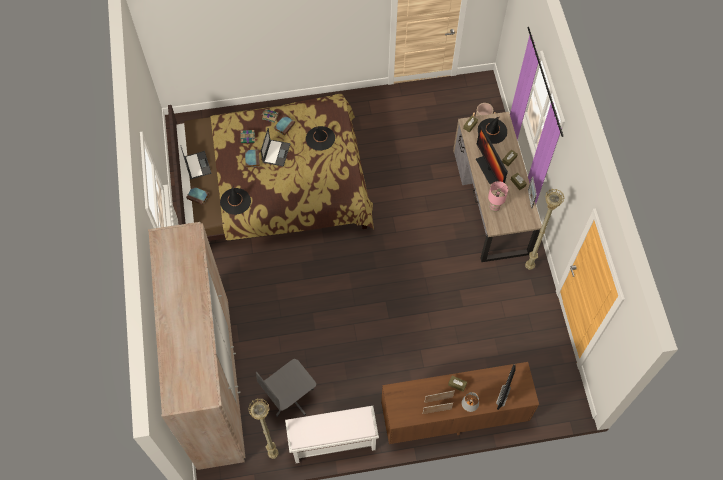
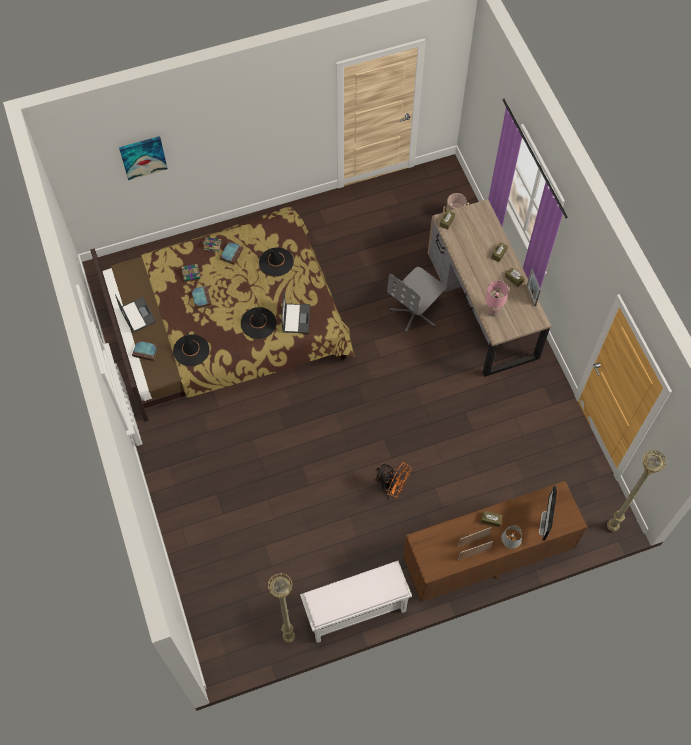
camera: 10 degrees left, 0 degrees up
(214, 382) = (203, 566): beige wardrobe -> none
(221, 34) = (143, 157): none -> picture
(276, 152) = (228, 286): laptop -> laptop (296, 318)
(291, 397) = (296, 567): grey office chair -> grey office chair (415, 313)
(384, 343) = (391, 487): none -> orange fan
(489, 169) = (478, 268): monitor -> none
(492, 131) = (473, 224): black hat -> black hat (258, 323)
(528, 267) = (538, 373): beige floor lamp -> beige floor lamp (611, 527)

